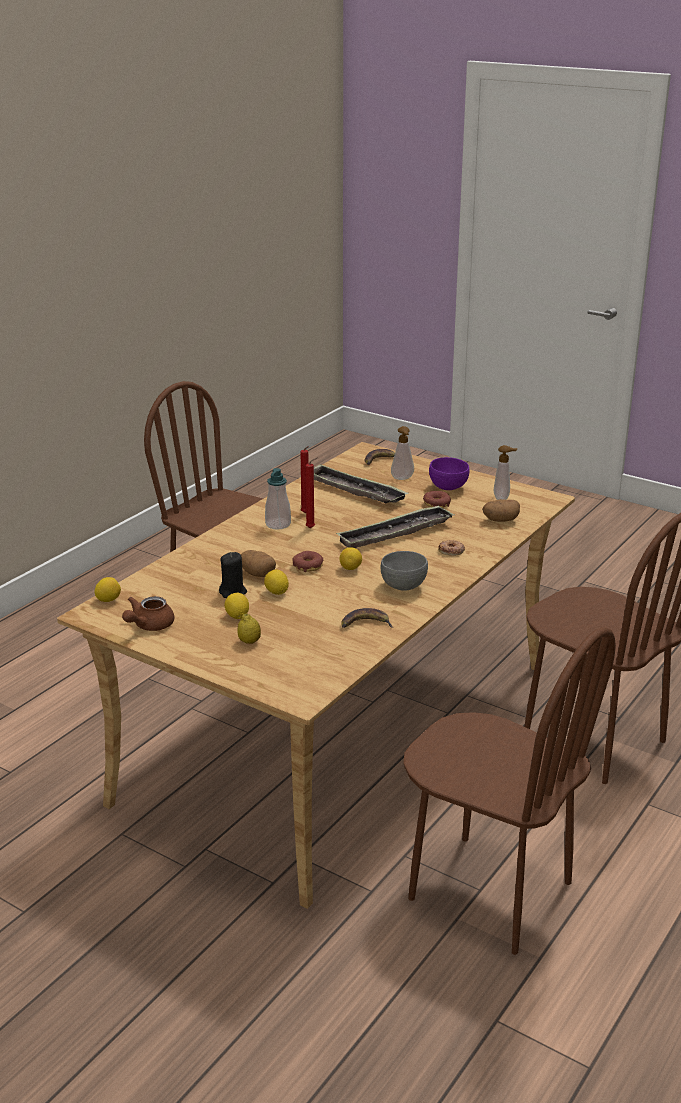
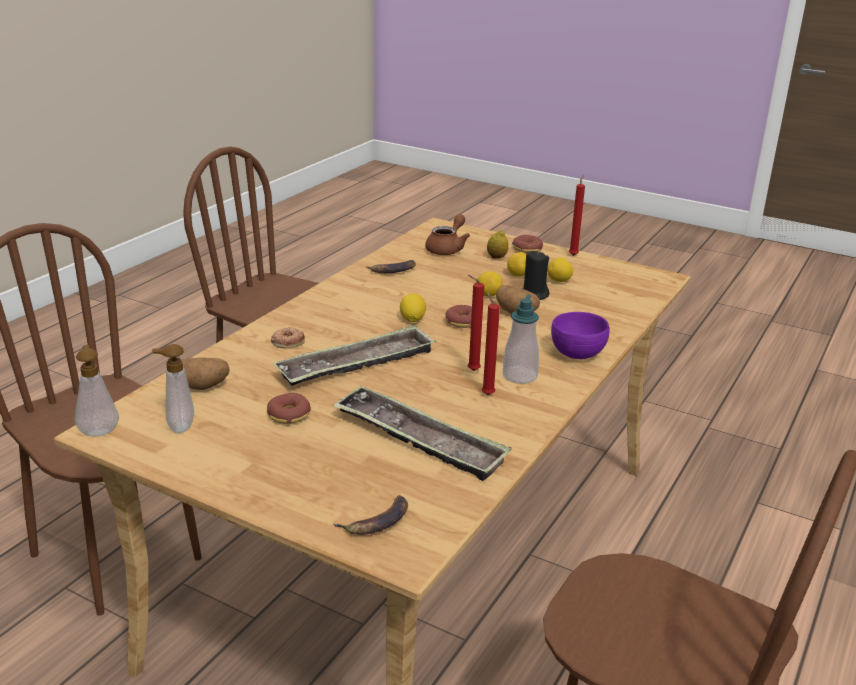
camera: 175 degrees right, 0 degrees up
(108, 600) = (655, 288): lemon -> lemon (559, 281)
(149, 626) = (596, 268): brown teapot -> brown teapot (447, 249)
(161, 645) = (573, 255): none -> red candle
(209, 655) = (527, 249): none -> donut
(403, 479) = (336, 469): soap dispenser -> soap dispenser (99, 430)
(403, 587) = (352, 301): grey bowl -> none
(447, 487) = (261, 450): purple bowl -> purple bowl (578, 355)

